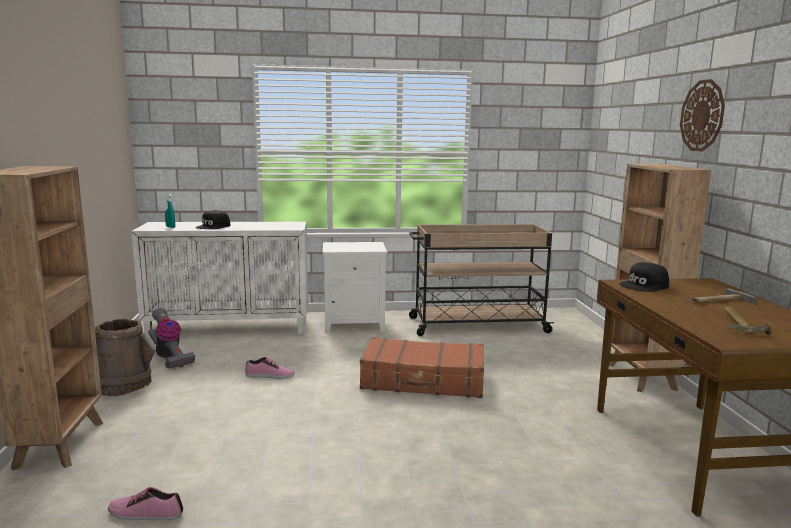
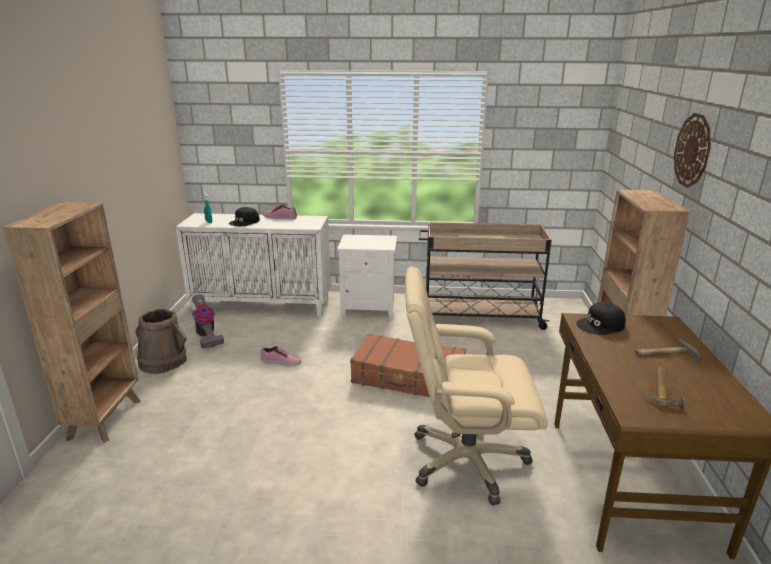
camera: 10 degrees right, 10 degrees up
(146, 513) = (151, 492): shoe -> shoe (280, 217)
(518, 449) = (466, 460): none -> beige office chair

